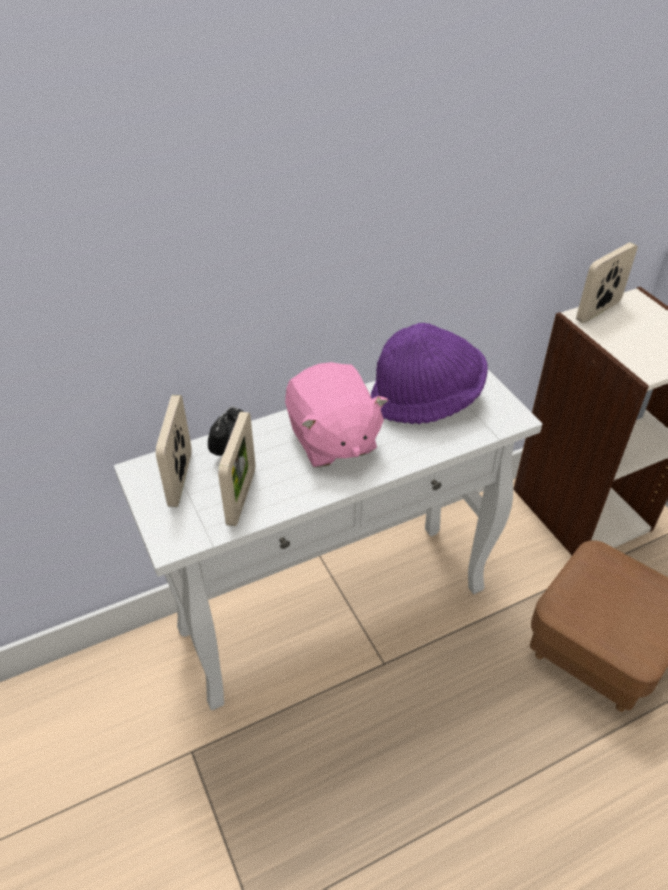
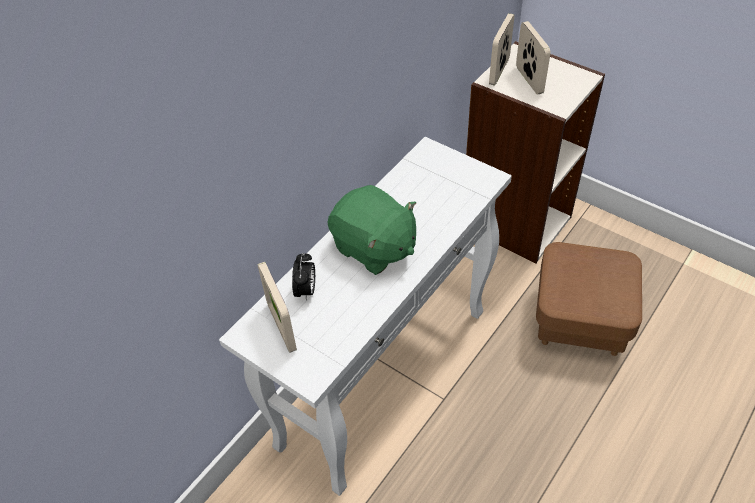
camera: 25 degrees left, 5 degrees up
(241, 497) = (338, 321): picture frame -> picture frame (529, 80)
(332, 440) = (374, 248): pink plush toy -> green plush toy
(426, 399) = (420, 188): purple hat -> none

